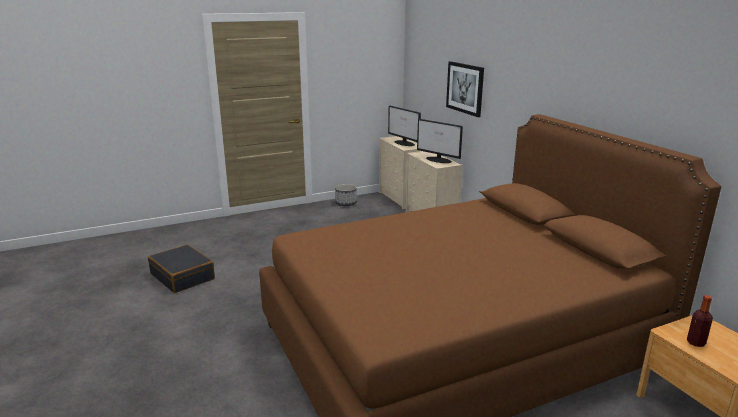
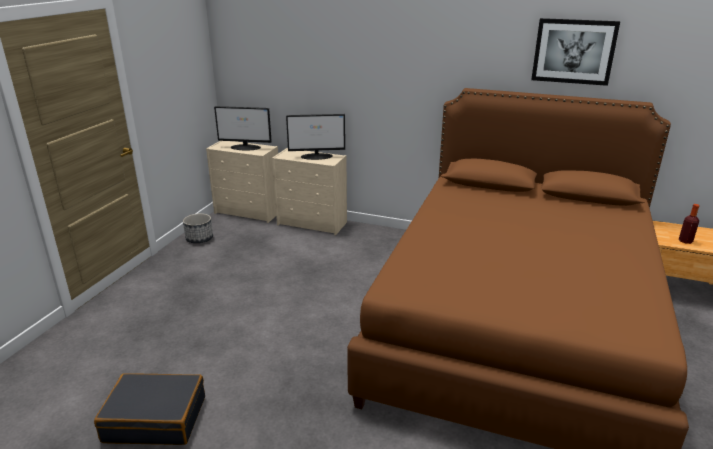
camera: 45 degrees left, 5 degrees up
(465, 88) = (337, 72): picture -> picture (573, 51)

